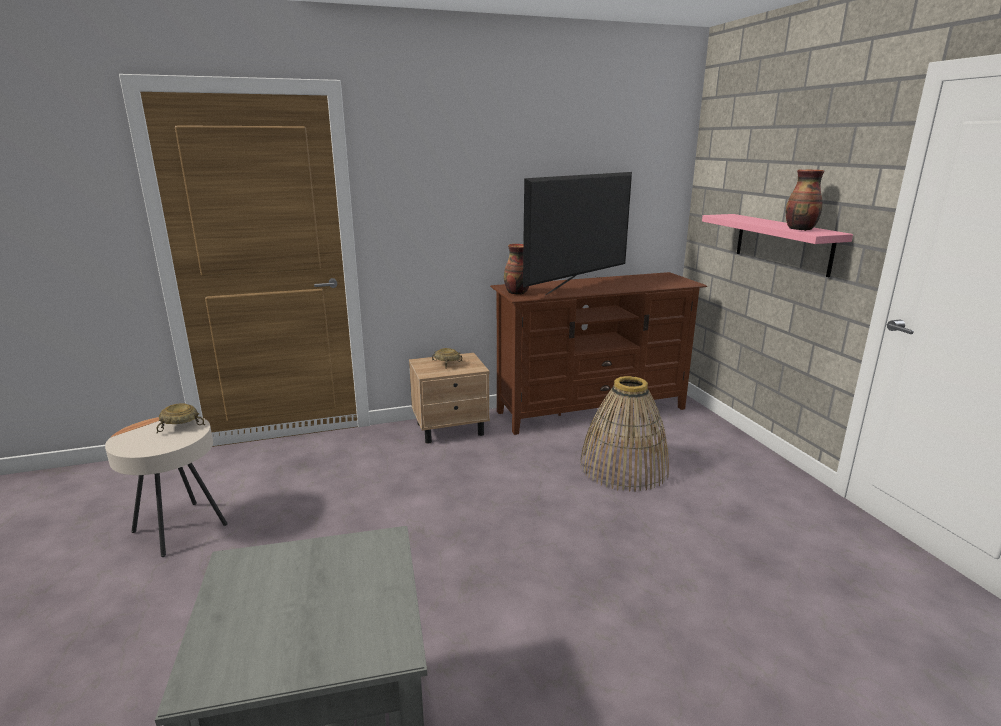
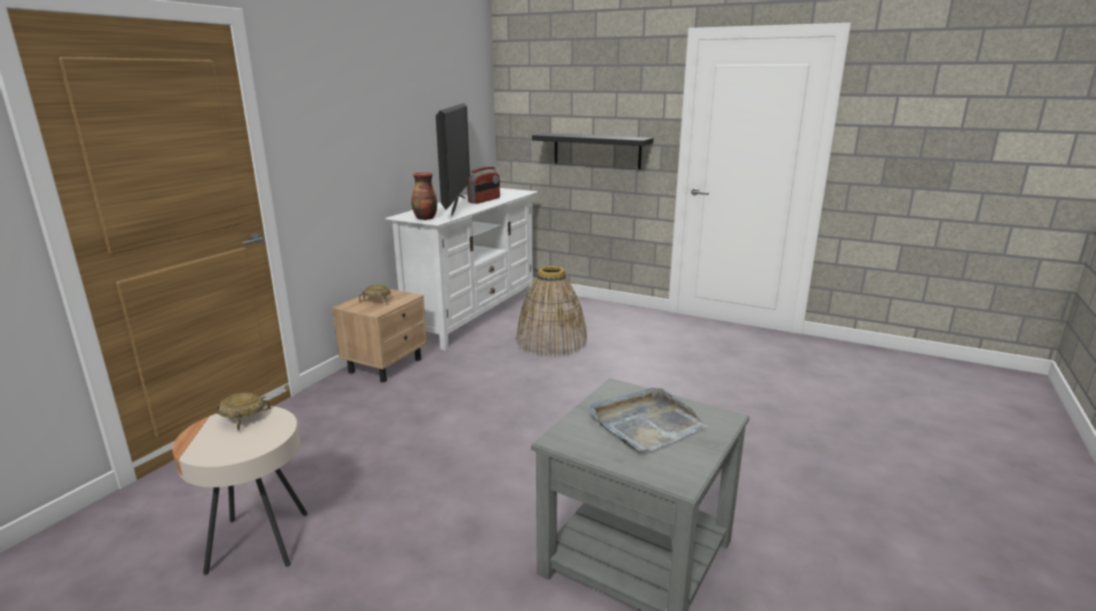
camera: 45 degrees left, 0 degrees up
(317, 597) = (646, 423): none -> grey tray
(591, 410) = (473, 315): brown tv stand -> white tv stand
(620, 285) = (484, 200): none -> radio
(782, 243) = (596, 150): pink shelf -> black shelf
(800, 229) = (622, 138): vase -> none

